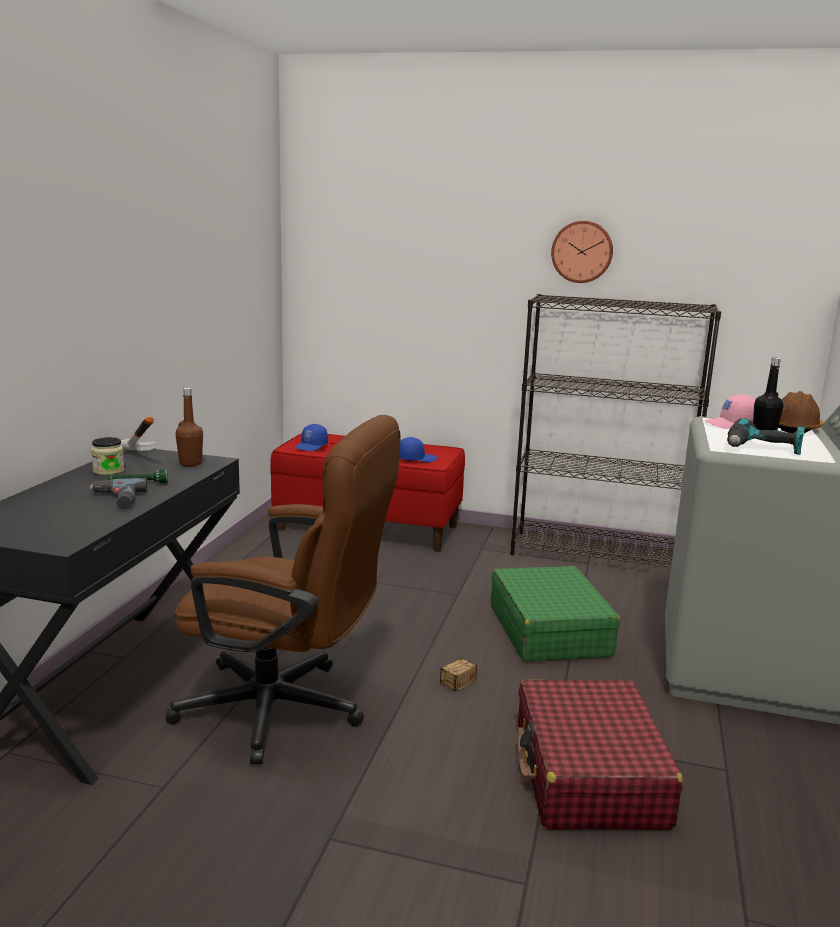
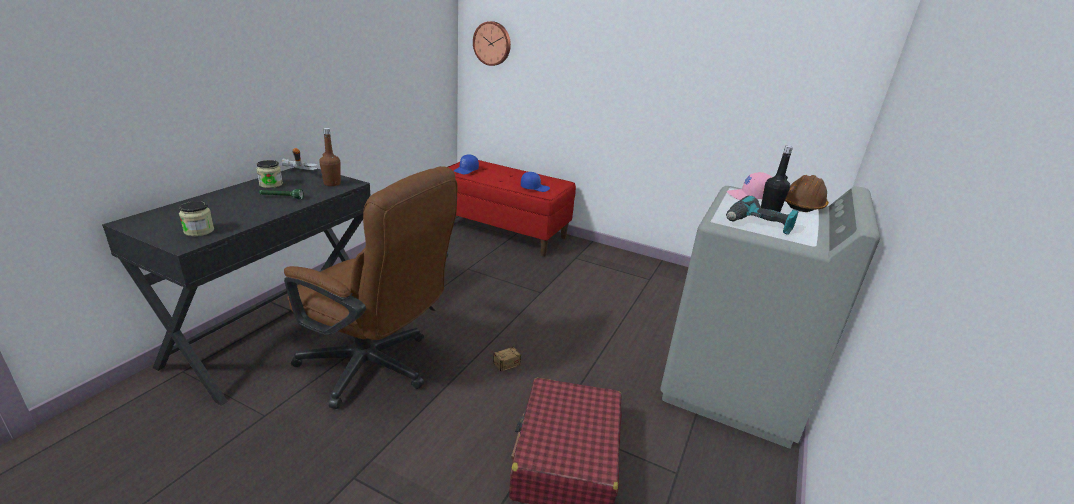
camera: 10 degrees right, 10 degrees up
(66, 529) = (199, 231): none -> jar
(116, 500) = (254, 210): power drill -> none
(549, 630) = (594, 331): green suitcase -> none
(582, 251) = (675, 36): wall clock -> wall clock (492, 43)
(598, 554) = (660, 272): black bookcase -> none

